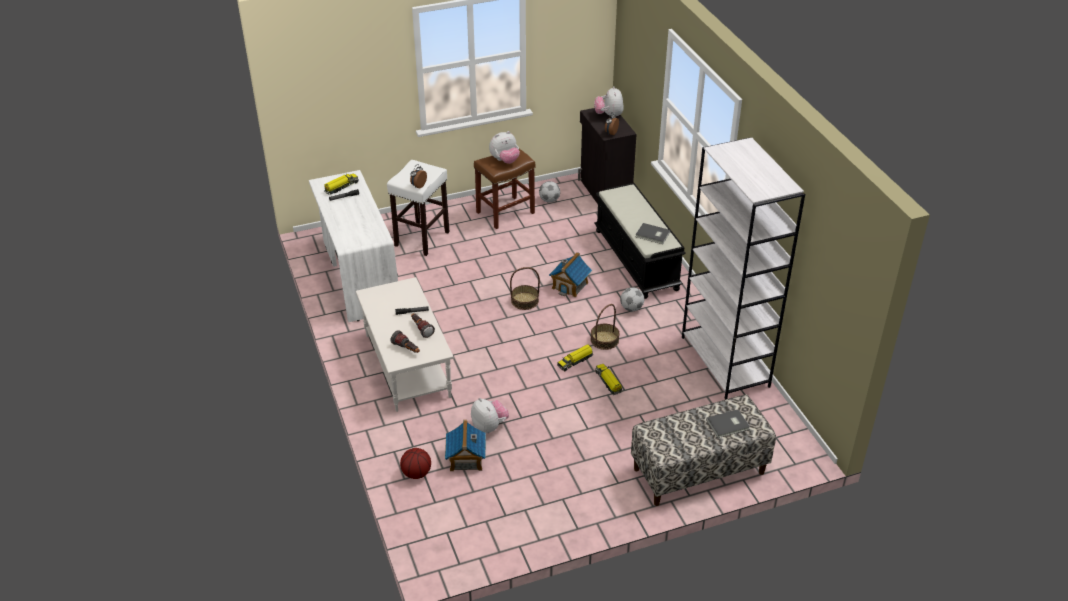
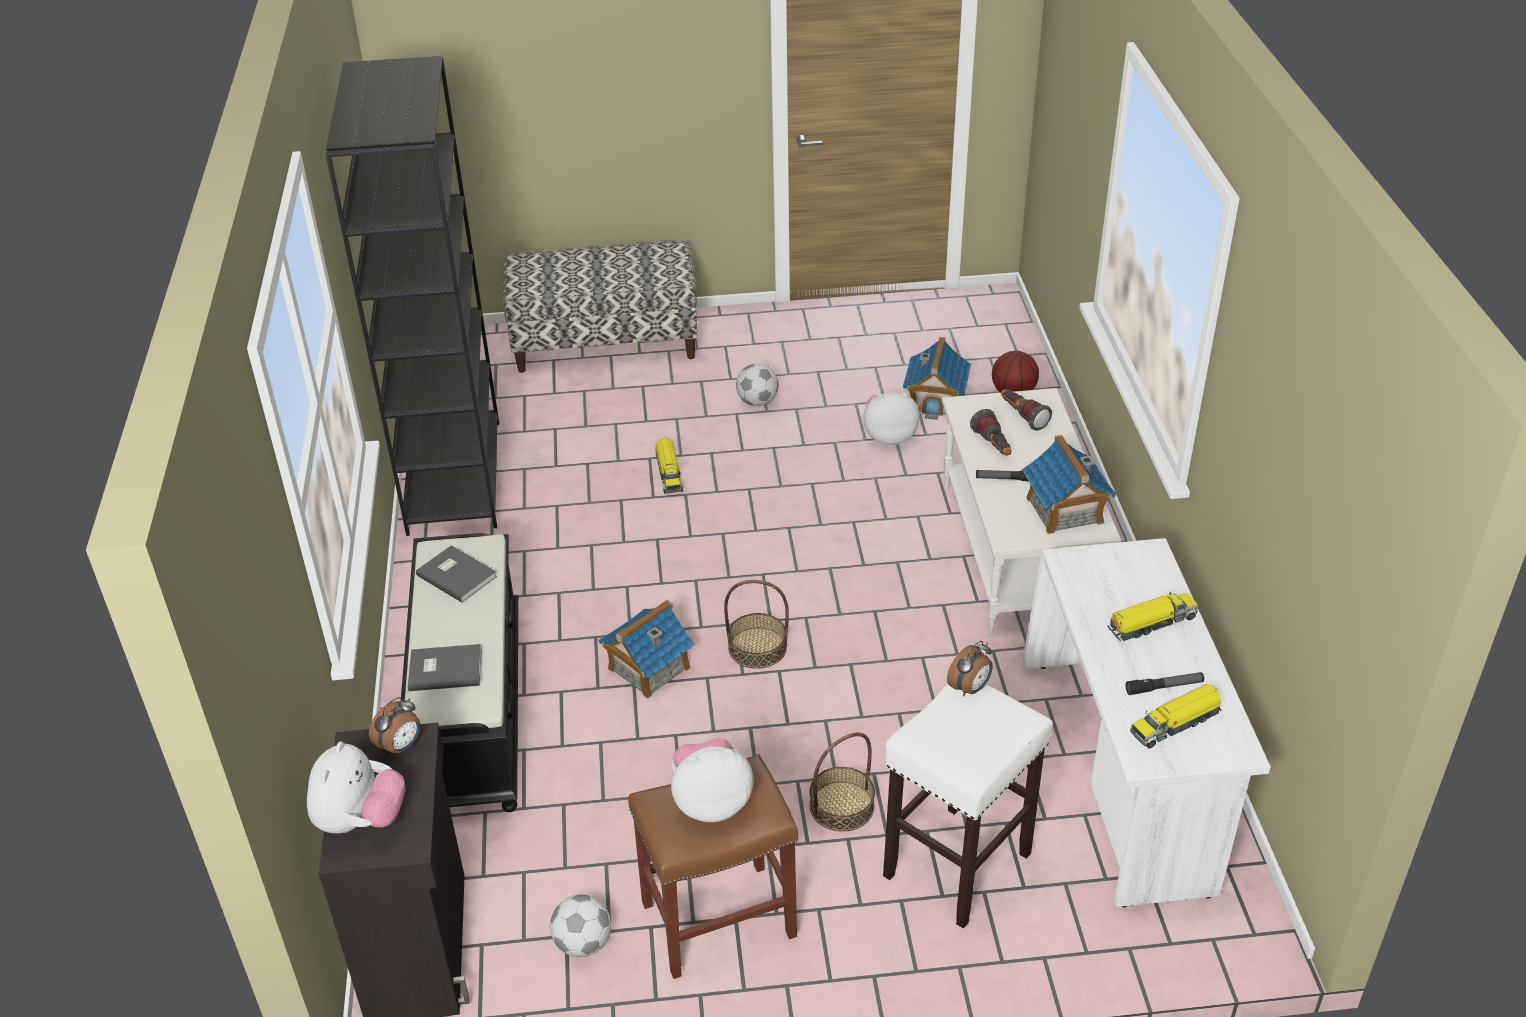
camera: 165 degrees left, 0 degrees up
(382, 300) = (1064, 511): none -> toy house
(489, 426) = (889, 437): plush toy -> plush toy turned 105 degrees clockwise
(575, 361) = (708, 515): toy truck -> toy truck (1151, 623)
(604, 340) = (638, 544): basket -> basket (841, 806)
(631, 308) = (552, 597): football -> football (757, 402)
(725, 362) = (453, 476): white bookcase -> black bookcase
(728, 425) = (561, 269): grey book -> grey book (444, 669)

